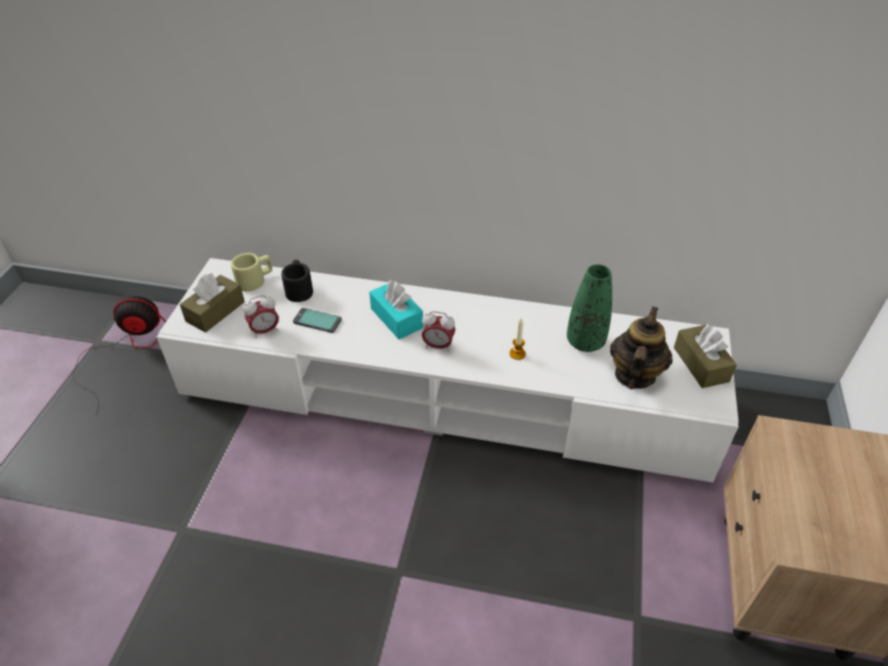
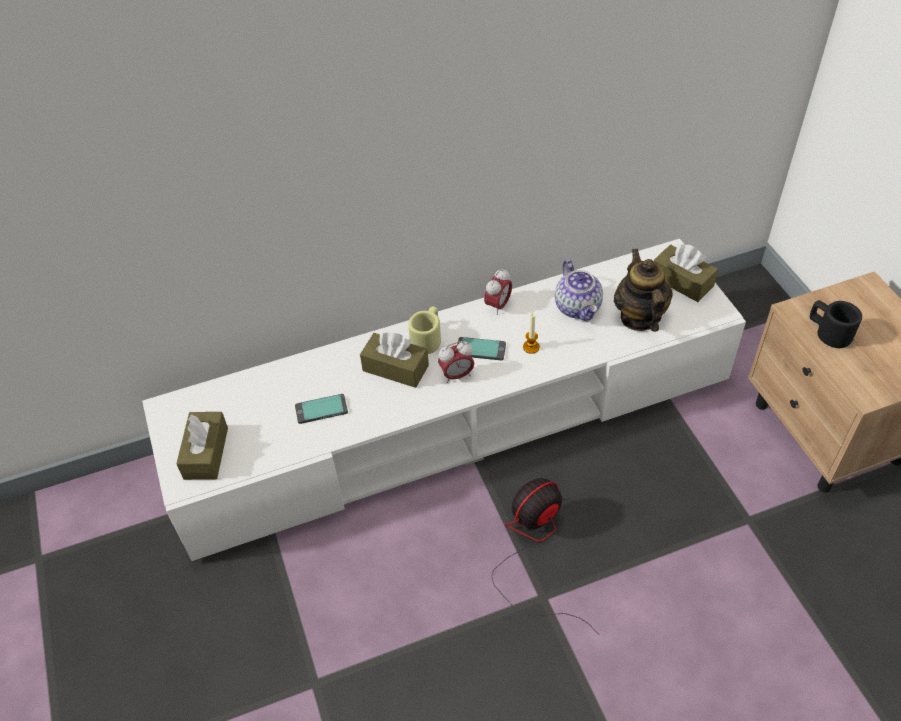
camera: 30 degrees left, 5 degrees up
(126, 350) = (83, 550): fan -> fan (534, 549)
(255, 280) = (217, 400): beige mug -> beige mug (428, 338)
(265, 331) = (277, 446): alarm clock -> alarm clock (498, 305)
(299, 289) = (272, 387): black mug -> black mug (828, 332)
(396, 318) = (395, 368): turquoise tissue box -> brown tissue box
(474, 336) = (481, 349): none -> phone
(585, 342) = (578, 307): green vase -> teapot

